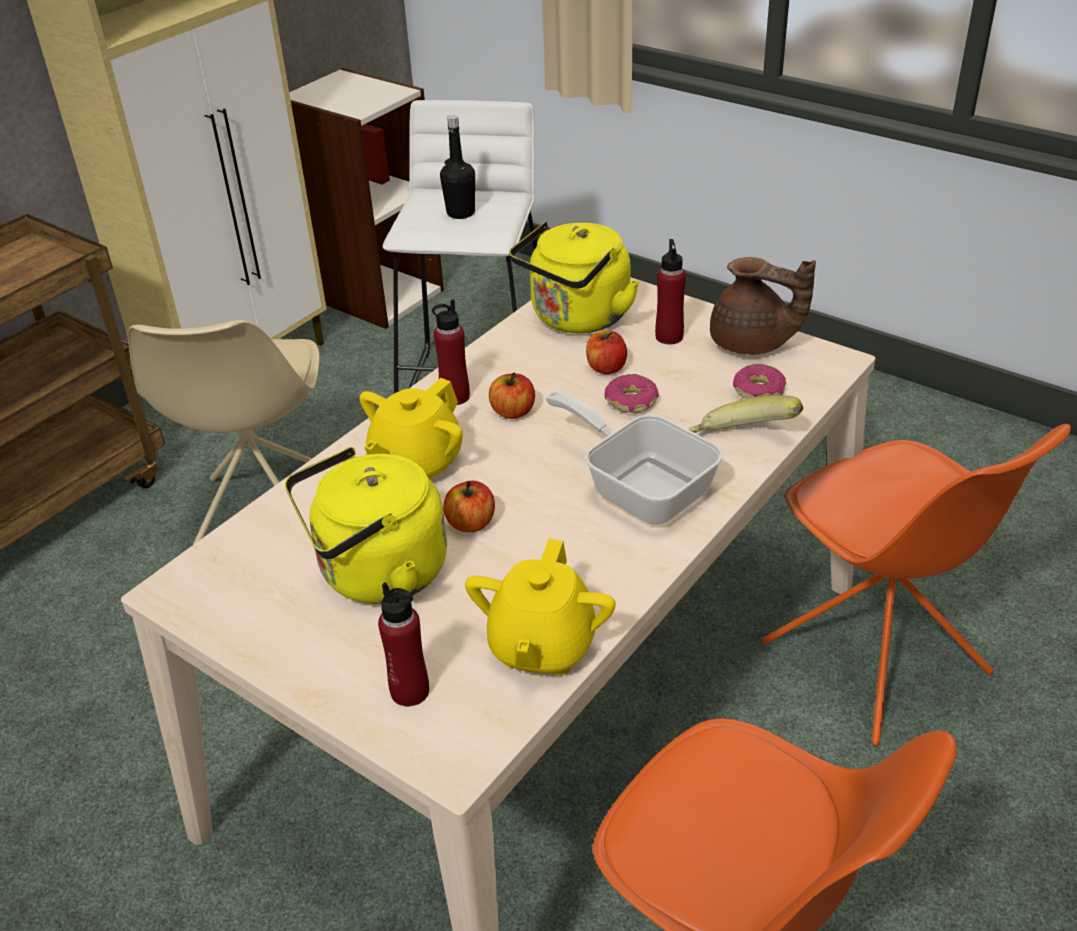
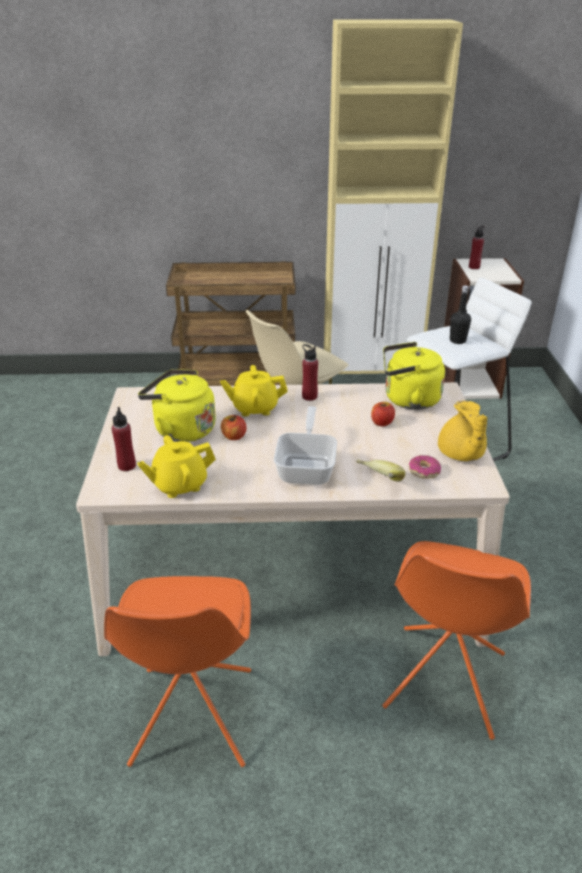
camera: 50 degrees right, 5 degrees down
(513, 412) = (317, 414): apple -> none
(631, 402) = (365, 440): donut -> none
(669, 336) = (431, 429): red bottle -> red bottle (474, 267)
(752, 344) = (461, 454): brown teapot -> yellow teapot

